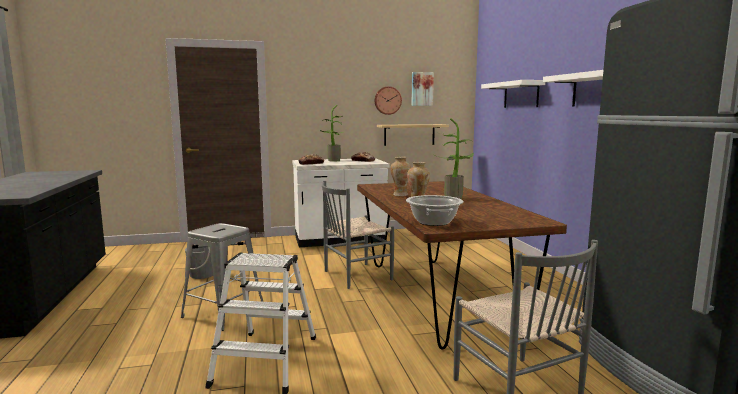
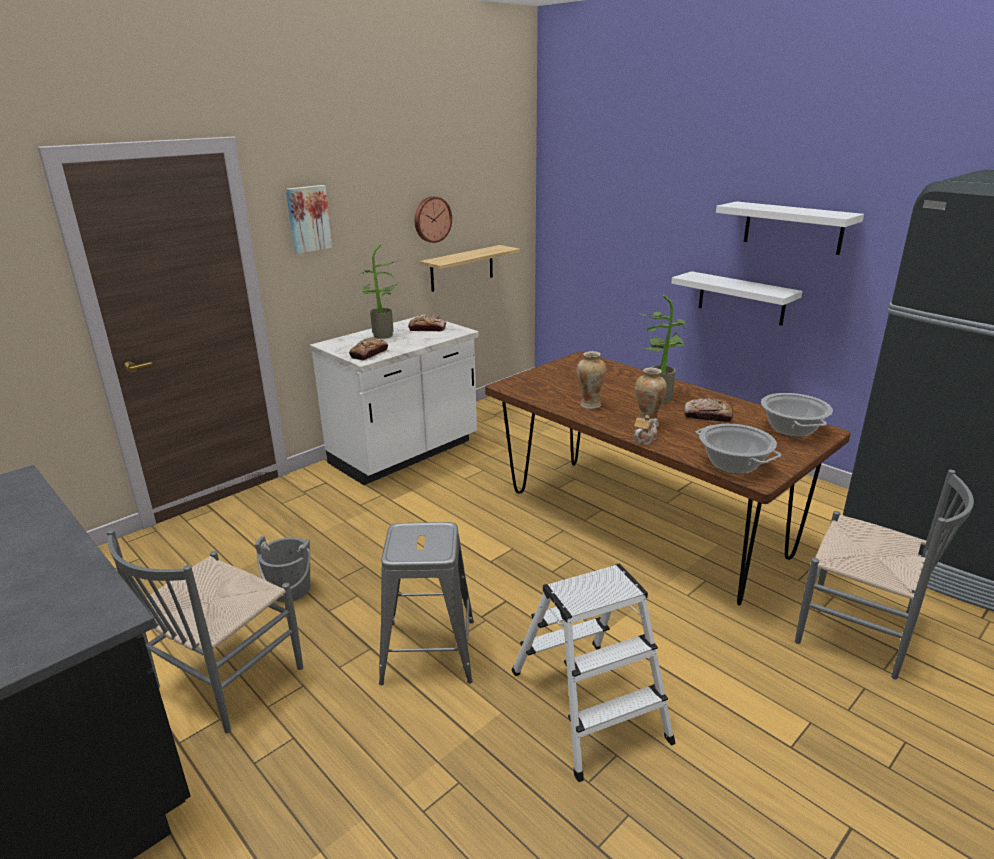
camera: 30 degrees left, 15 degrees up
(355, 276) = (511, 520): grey chair -> grey chair (224, 682)
(399, 208) = (644, 440): none -> teapot
(422, 89) = (474, 194): picture -> picture (308, 219)
(468, 206) = (707, 416): none -> bread
(518, 218) = (792, 429): none -> cooking pot
(521, 95) = (641, 210): white shelf -> white shelf (741, 298)

